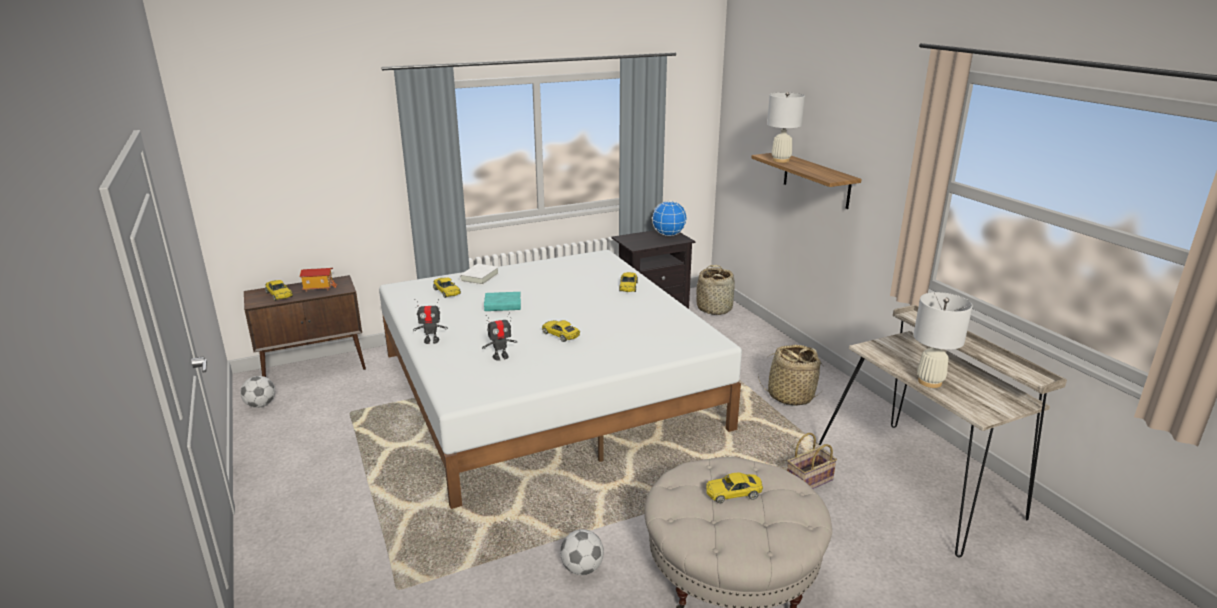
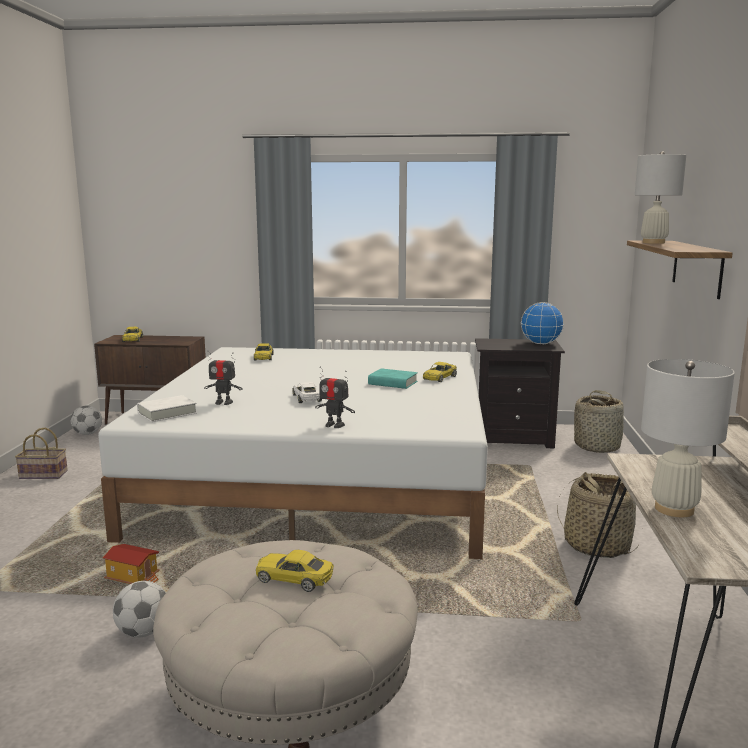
camera: 30 degrees right, 10 degrees down
(319, 287) = (167, 340): toy house -> toy house (133, 578)
(431, 341) = (189, 383): toy robot -> toy robot (334, 425)
(479, 277) = (308, 353): white book -> white book (167, 413)
(502, 305) = (293, 372): turquoise book -> turquoise book (392, 383)
(561, 335) = (306, 398): yellow toy car -> white toy car
(809, 482) = (512, 640): basket -> basket (42, 475)

